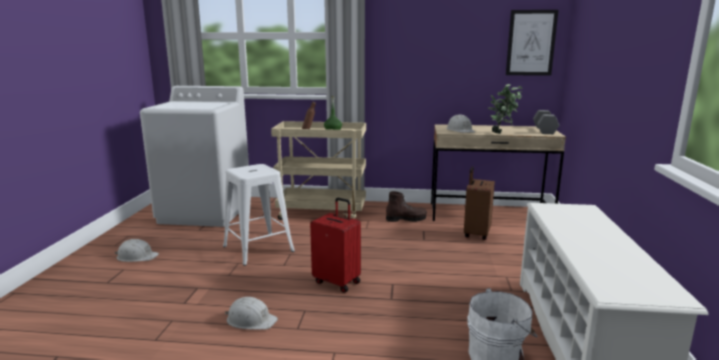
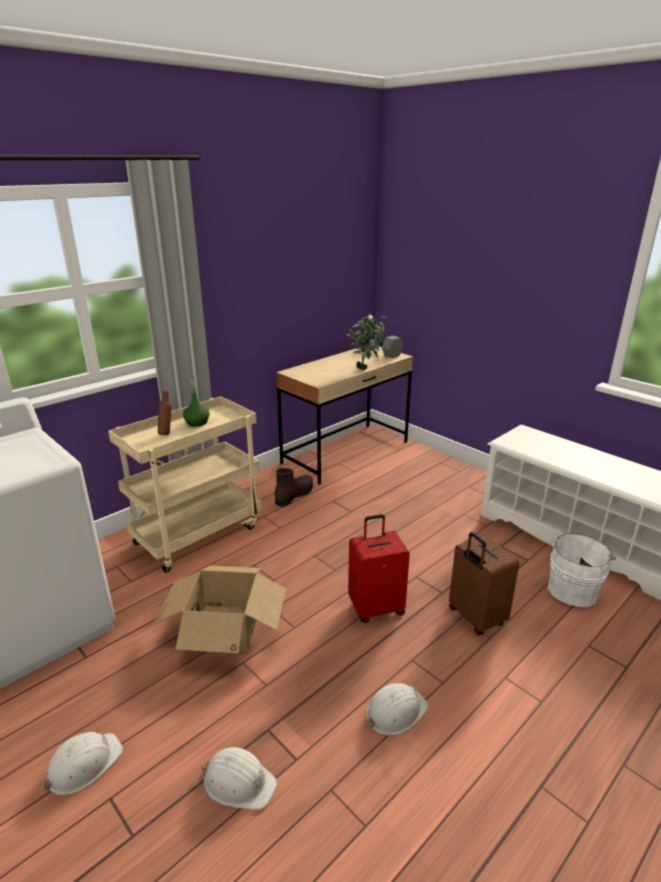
camera: 50 degrees left, 10 degrees up
(258, 249) = (225, 628): white stool -> cardboard box
(460, 130) = (324, 375): white hard hat -> white hard hat (239, 782)
(476, 234) = (375, 481): brown suitcase -> brown suitcase (475, 618)
(531, 43) = (351, 259): picture -> none

